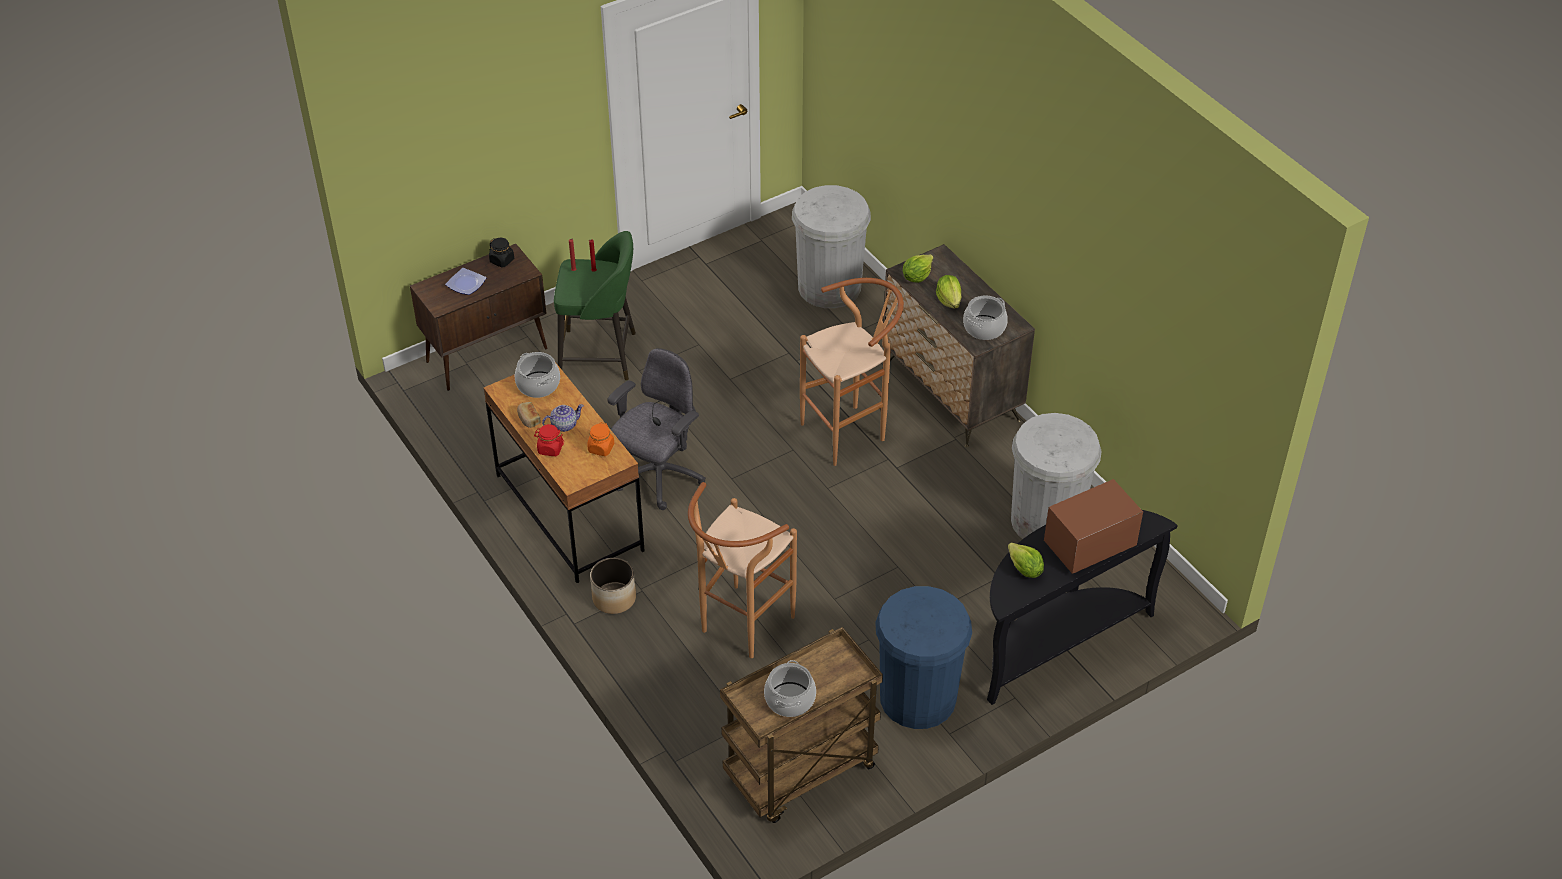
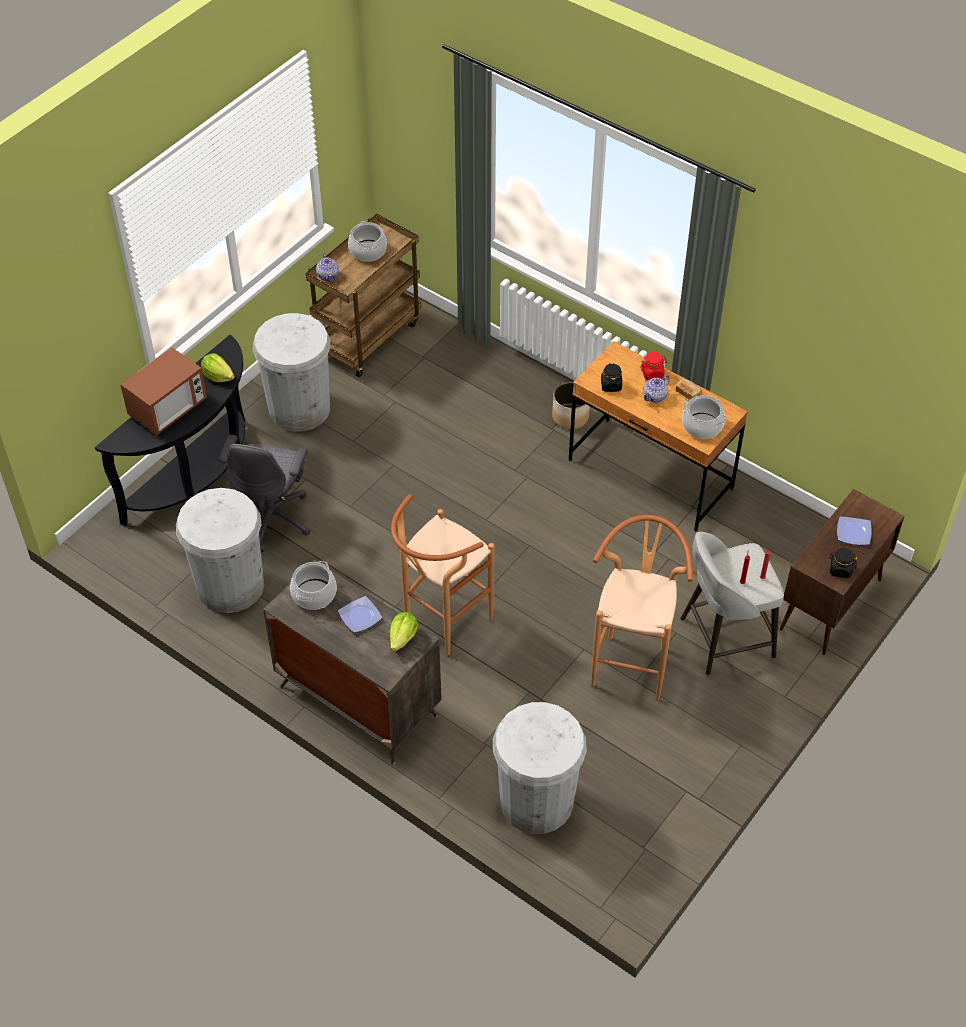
camera: 160 degrees right, 5 degrees up
(600, 355) = (724, 638): green stool -> grey stool
(601, 448) = (611, 385): orange jar -> black jar
(658, 477) = (594, 528): grey office chair -> grey office chair (272, 518)
(740, 628) = (458, 421): brown stool -> brown stool (632, 660)
(853, 677) = (328, 275): none -> teapot
(918, 698) = (299, 408): blue trash can -> white trash can
(949, 300) = (360, 617): lettuce -> plate

